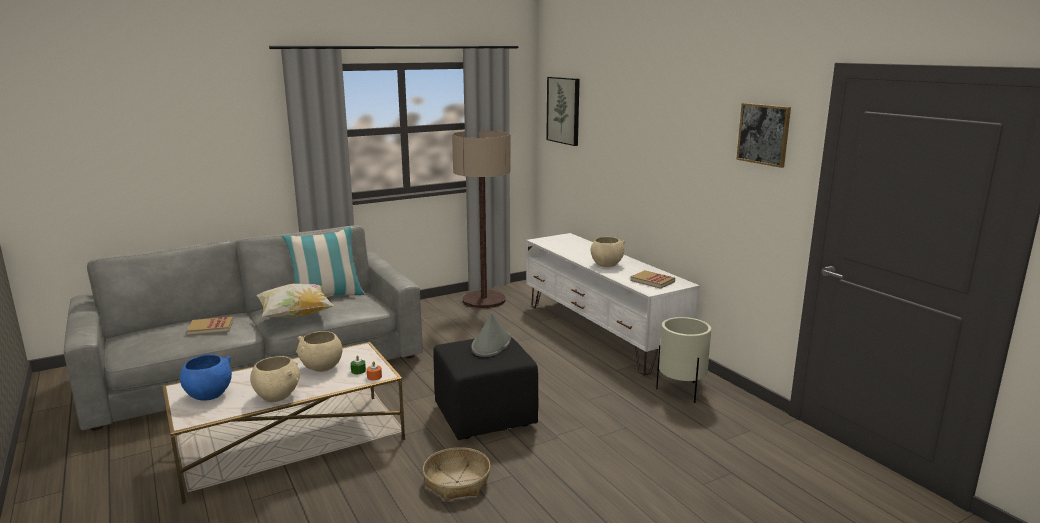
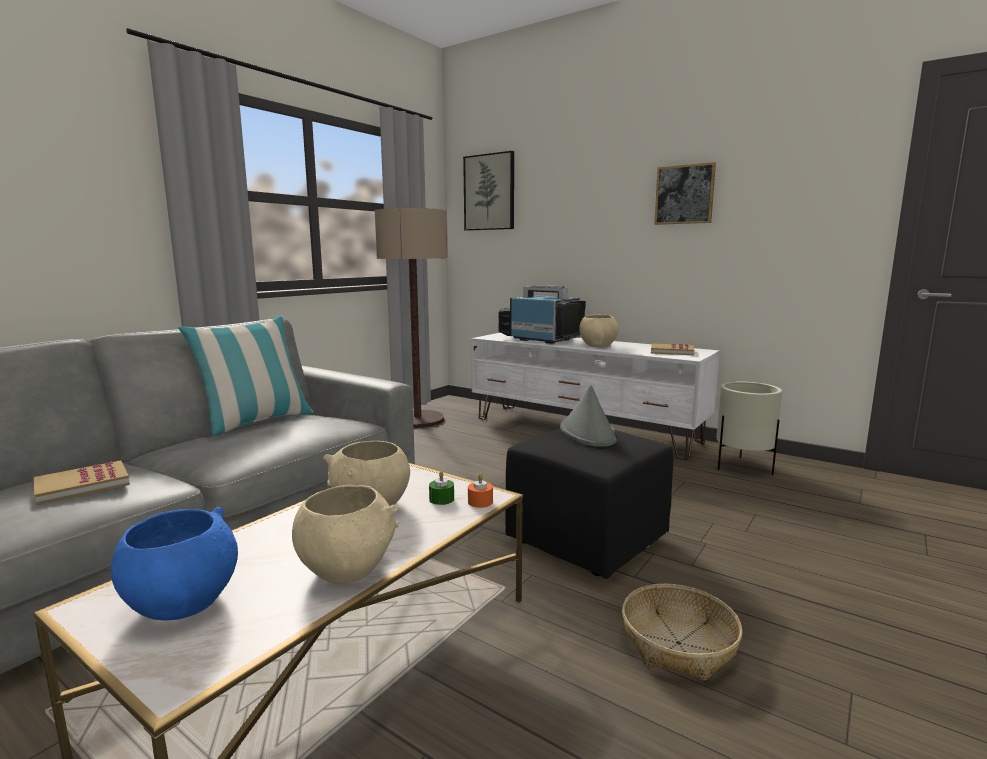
camera: 25 degrees left, 5 degrees down
(296, 316) = (238, 447): pillow -> none
(576, 249) = (540, 339): none -> television
(763, 134) = (813, 161): picture -> picture (684, 194)

